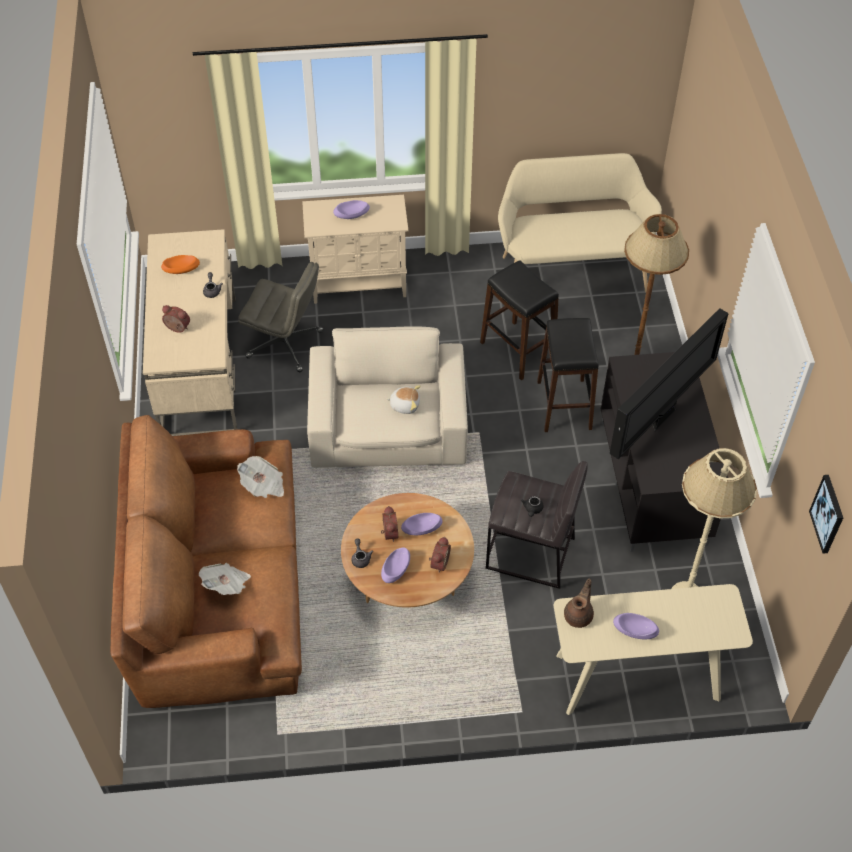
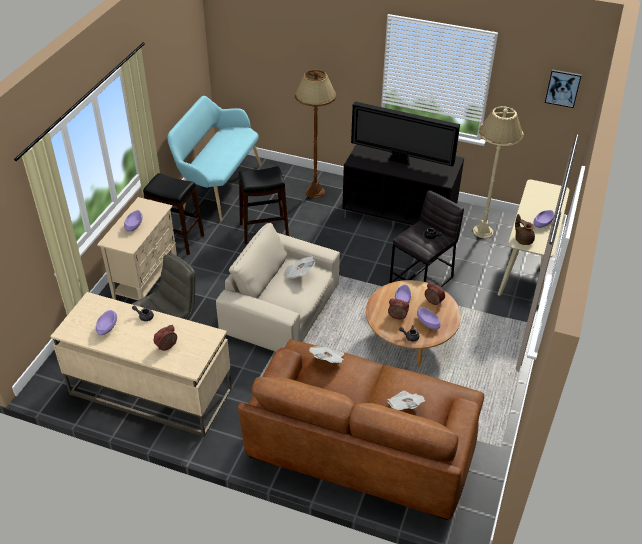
camera: 65 degrees left, 10 degrees down
(181, 270) = (107, 327): orange bowl -> purple bowl
(405, 404) = (298, 274): plush toy -> newspaper
(563, 405) = (320, 227): black stool -> black stool (176, 239)
(570, 270) = (218, 187): beige bench -> turquoise bench
(662, 416) = (401, 162): television -> television turned 135 degrees clockwise

